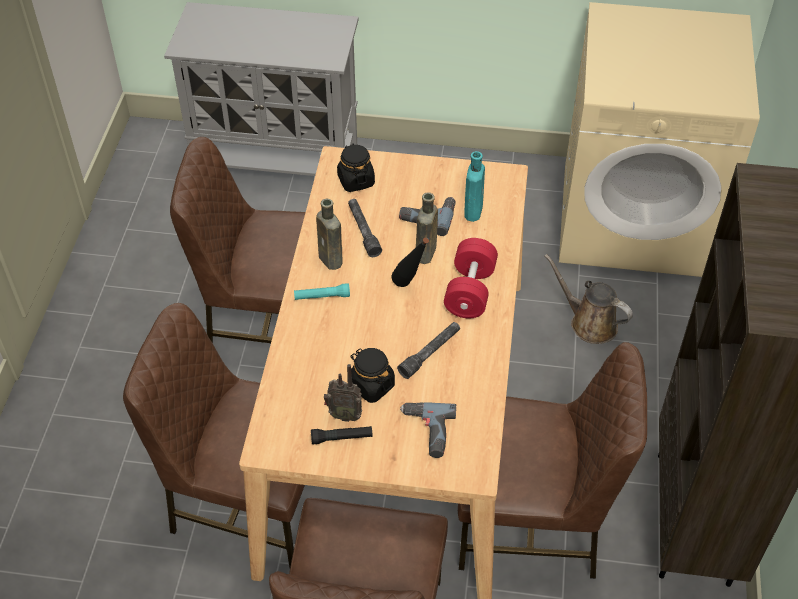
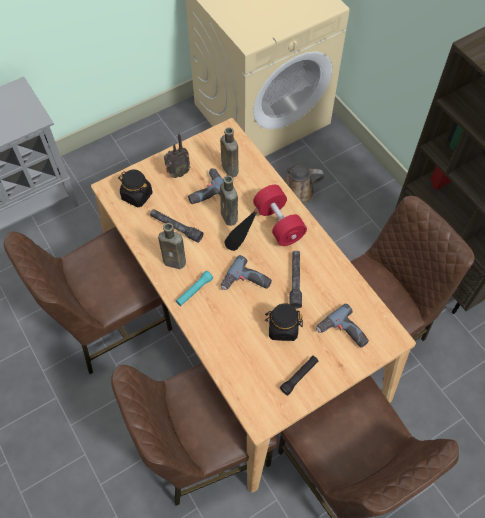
camera: 40 degrees left, 10 degrees up
(344, 414) = (285, 359): radio -> radio (177, 173)
(379, 322) = (246, 283): none -> power drill
(473, 210) = (229, 168): turquoise bottle -> brown bottle

